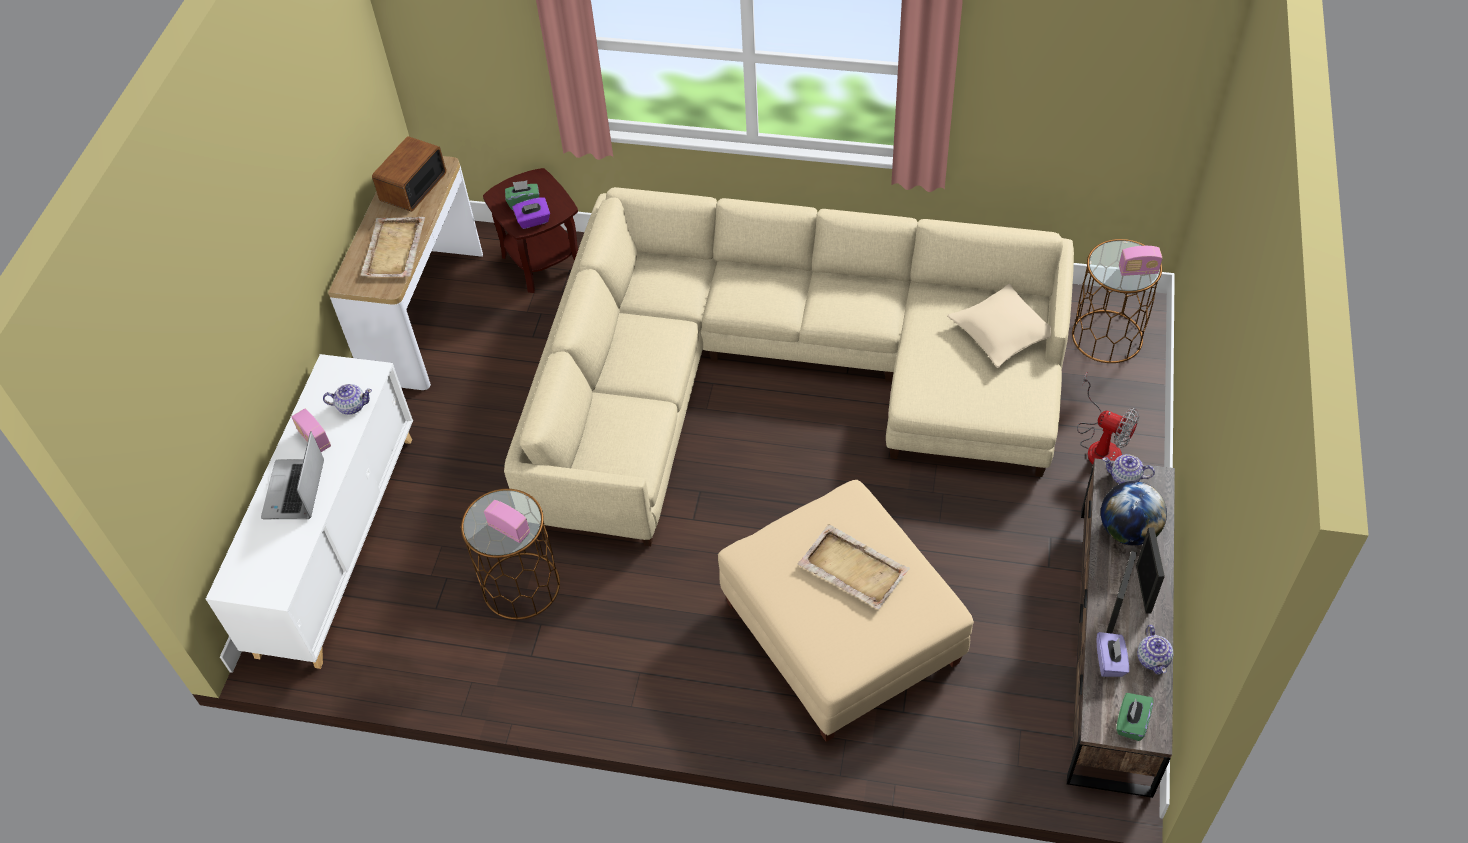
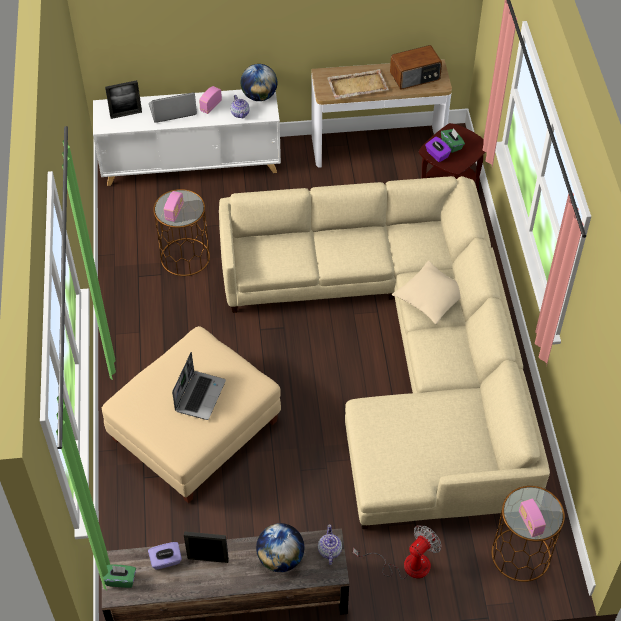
camera: 70 degrees right, 0 degrees up
(328, 376) = (259, 96): none -> globe
(412, 187) = (415, 77): radio -> radio turned 150 degrees clockwise
(852, 568) = (200, 395): beige tray -> laptop
(1002, 333) = (448, 452): beige pillow -> beige pillow (431, 297)
(1100, 445) = (406, 565): fan -> fan turned 150 degrees counterclockwise
(1143, 589) = (232, 574): picture frame -> picture frame (126, 114)
(1153, 658) = (174, 587): teapot -> none

